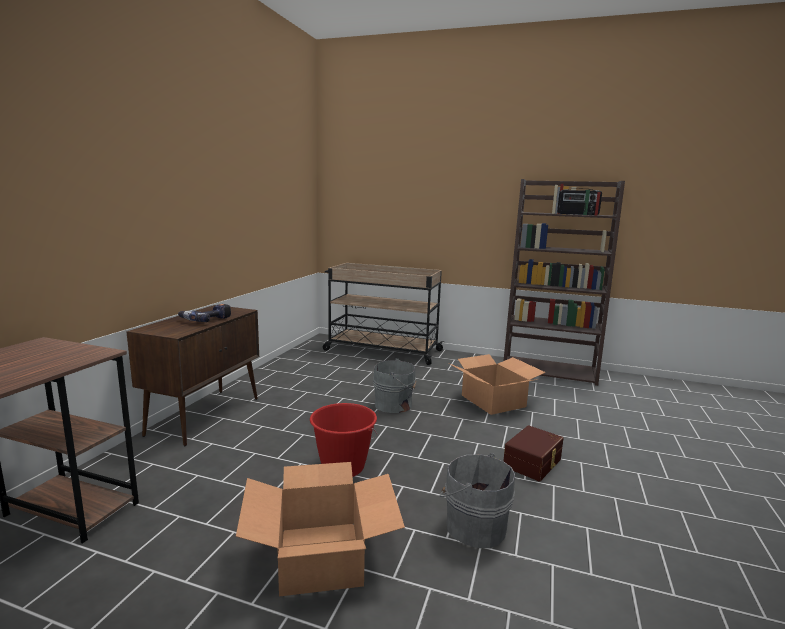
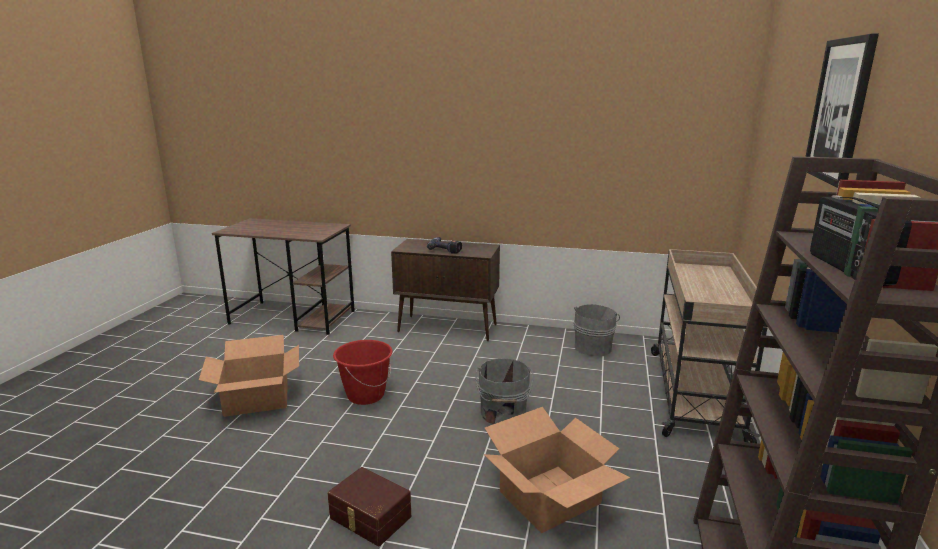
camera: 85 degrees right, 5 degrees up
(467, 164) = (839, 110): none -> picture
(473, 525) = (267, 465): grey bucket -> grey bucket (593, 347)

